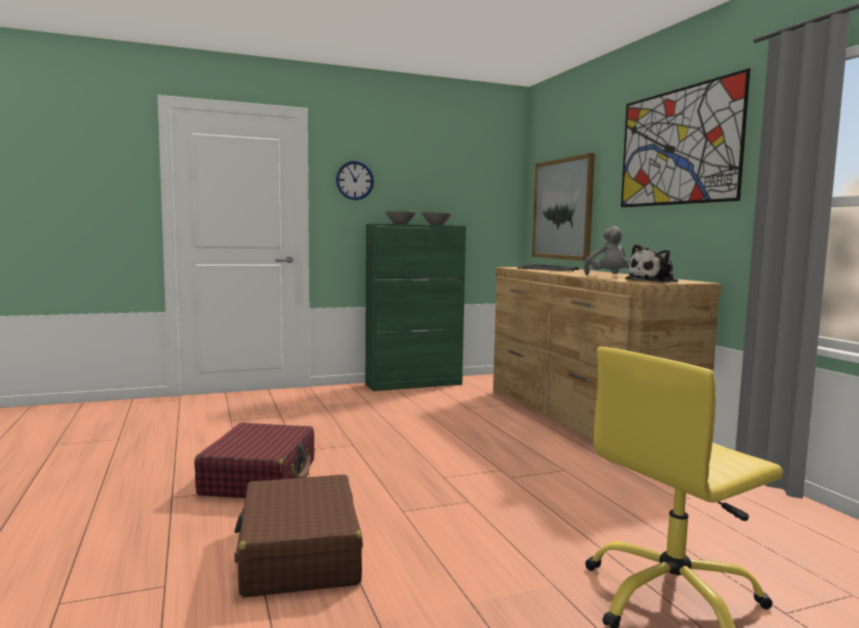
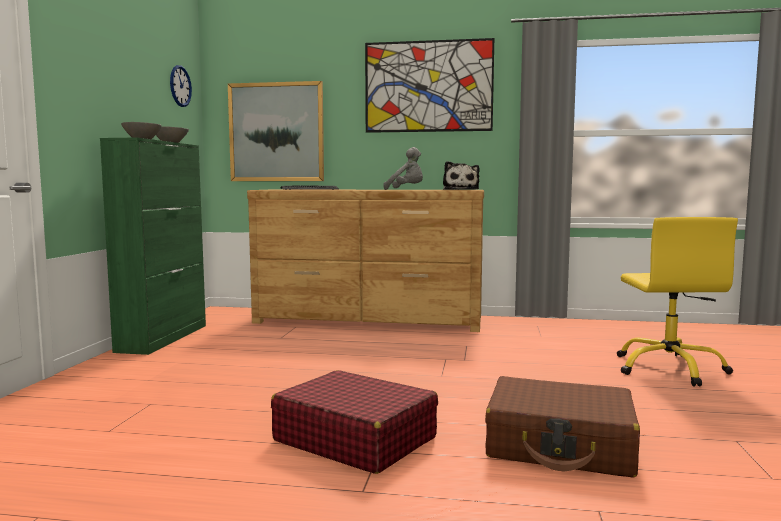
camera: 60 degrees left, 0 degrees up
(355, 180) = (79, 76): wall clock -> wall clock (180, 86)

